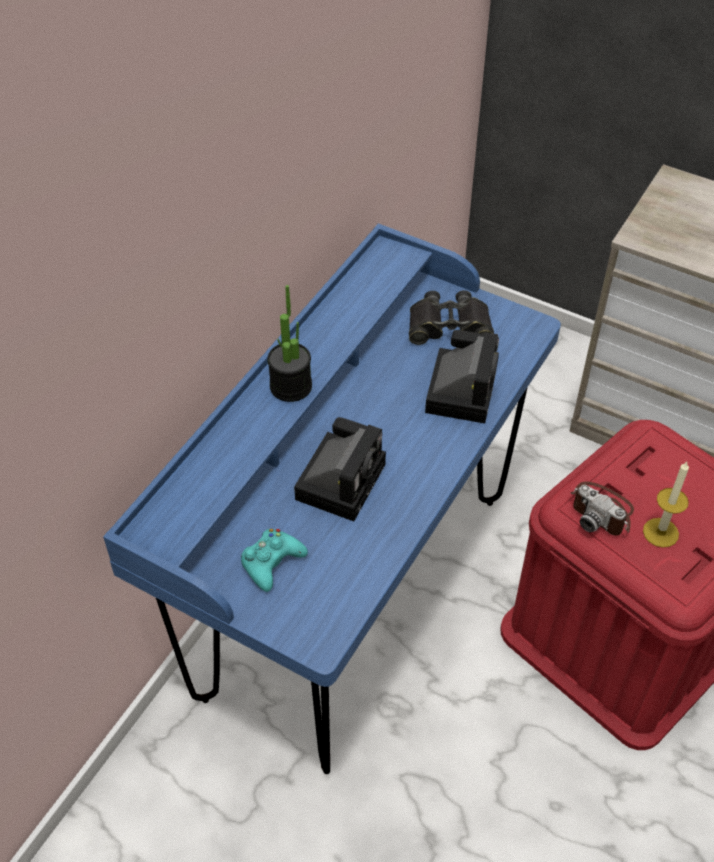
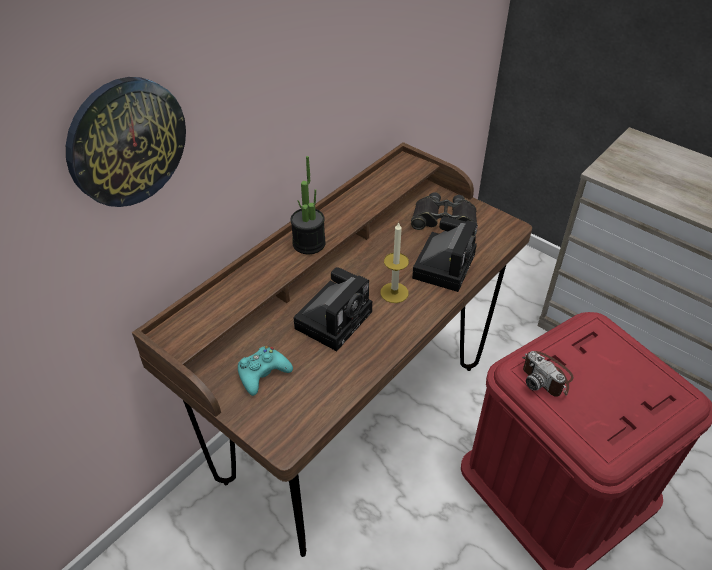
camera: 10 degrees right, 5 degrees down
(94, 318) = (126, 142): none -> wall clock
(354, 594) = (354, 421): blue desk -> brown desk
(660, 532) = (593, 399): candle -> candle (394, 292)

